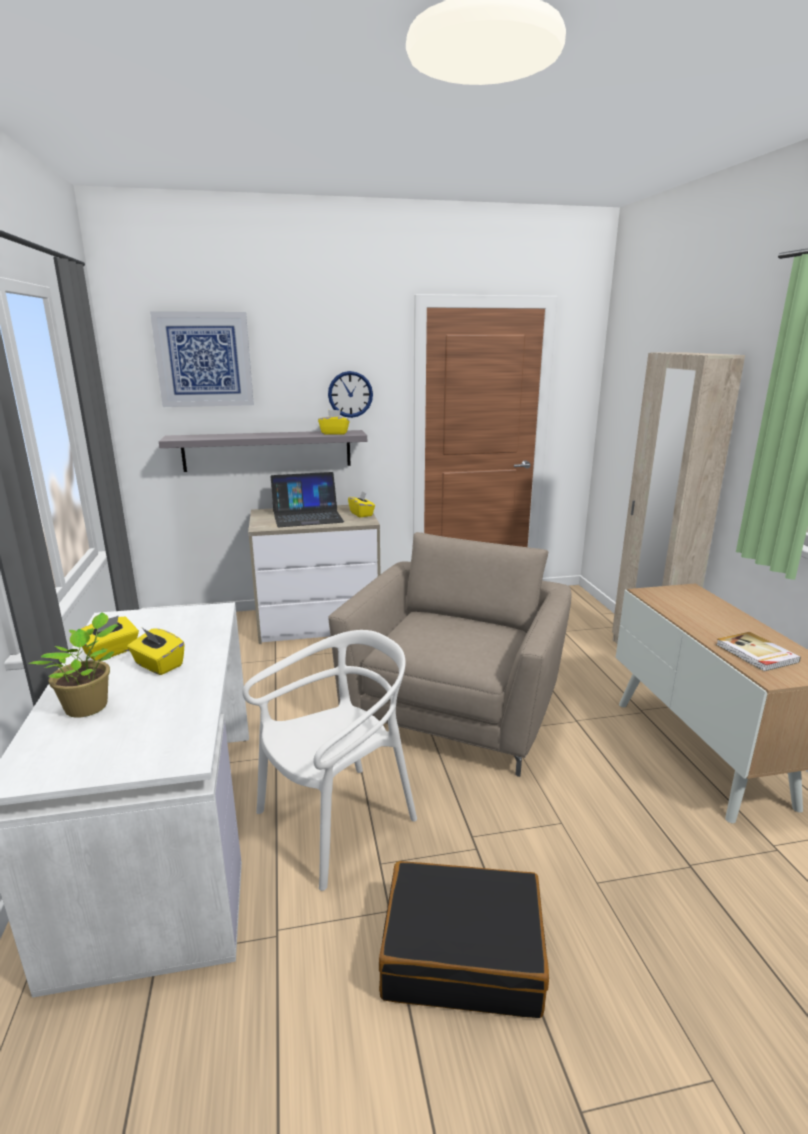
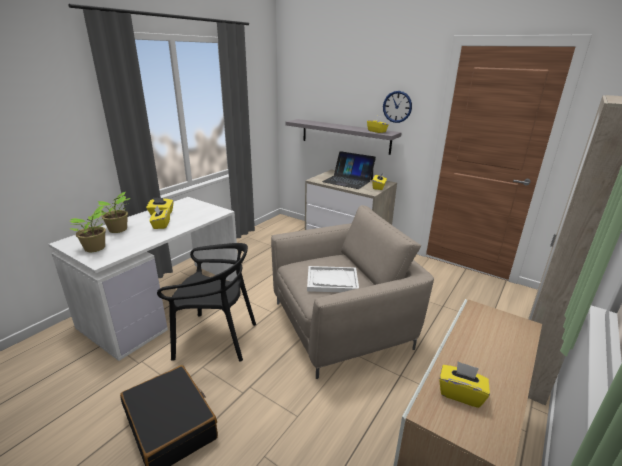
camera: 45 degrees right, 5 degrees up
(122, 749) = (96, 248): none -> potted plant
(204, 360) = (320, 77): picture -> none
(337, 821) = (215, 338): white chair -> black chair
(464, 640) = (332, 281): none -> white tray
(756, 654) = (460, 393): book -> yellow tissue box

